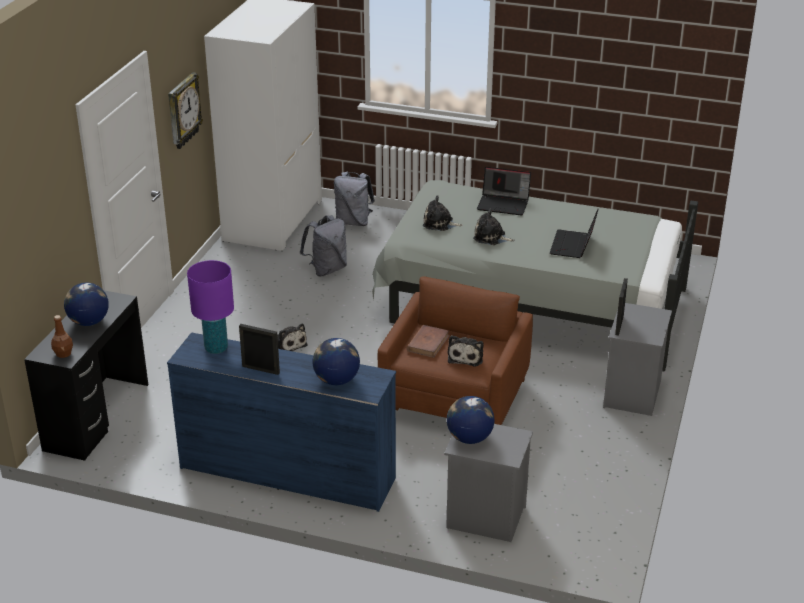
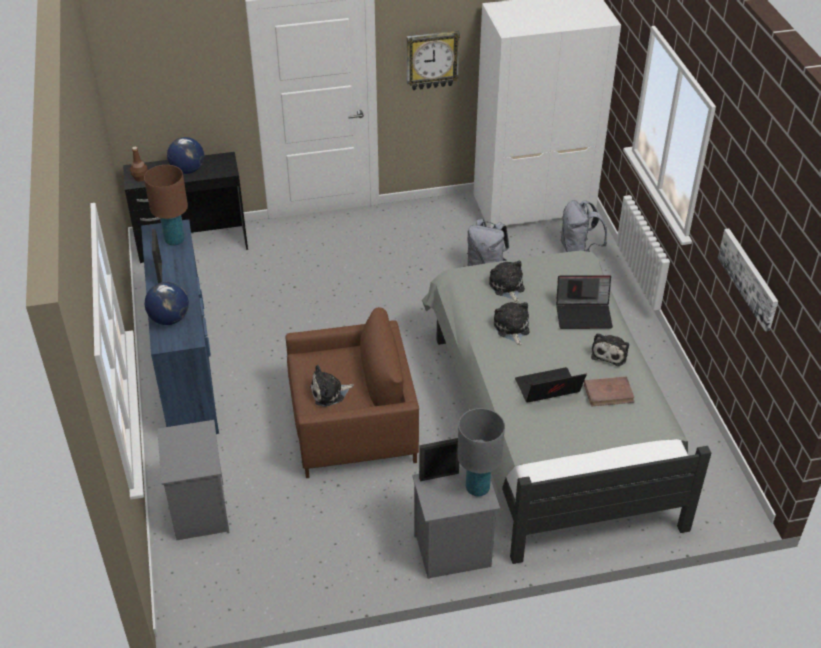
camera: 60 degrees right, 10 degrees up
(216, 348) = (174, 240): purple table lamp -> brown table lamp
(288, 344) = (356, 296): plush toy -> plush toy (610, 353)
(428, 343) = (333, 361): brown book -> brown book (608, 393)
(469, 438) = (186, 436): globe -> none
(504, 204) = (584, 314): laptop -> laptop turned 75 degrees counterclockwise
(600, 95) = (749, 278): none -> picture
(645, 313) = (477, 488): none -> grey table lamp

